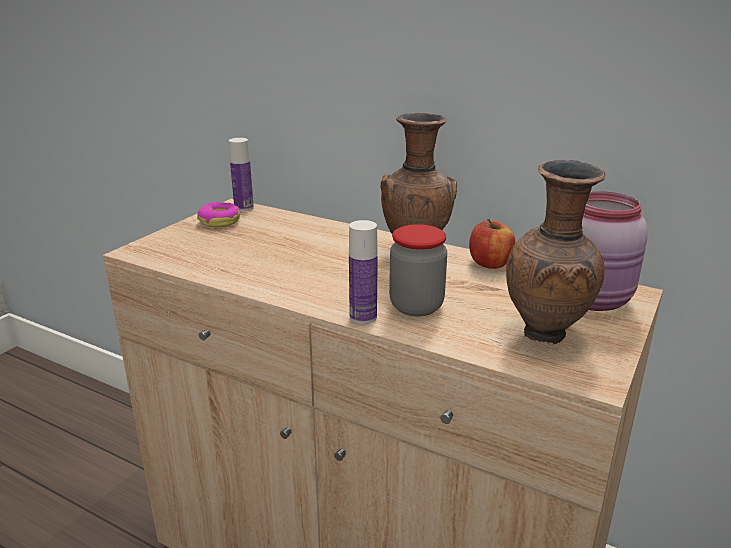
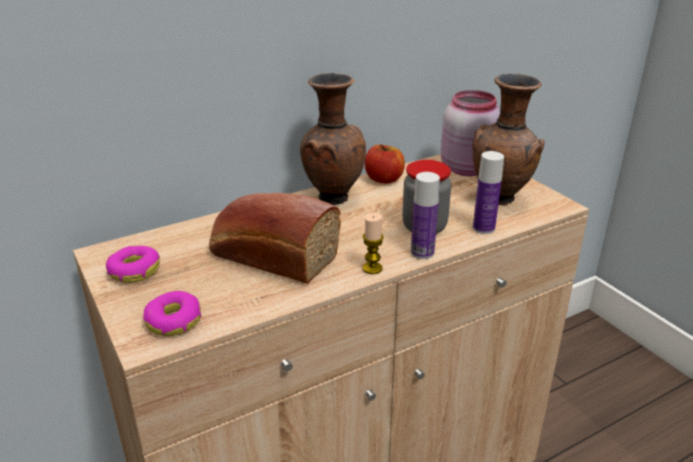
camera: 60 degrees left, 5 degrees up
(166, 251) = (173, 321): none -> donut
(244, 208) = (116, 248): bottle -> bottle (483, 228)
(285, 255) = (270, 256): none -> bread
(308, 300) = (372, 268): none -> candle

